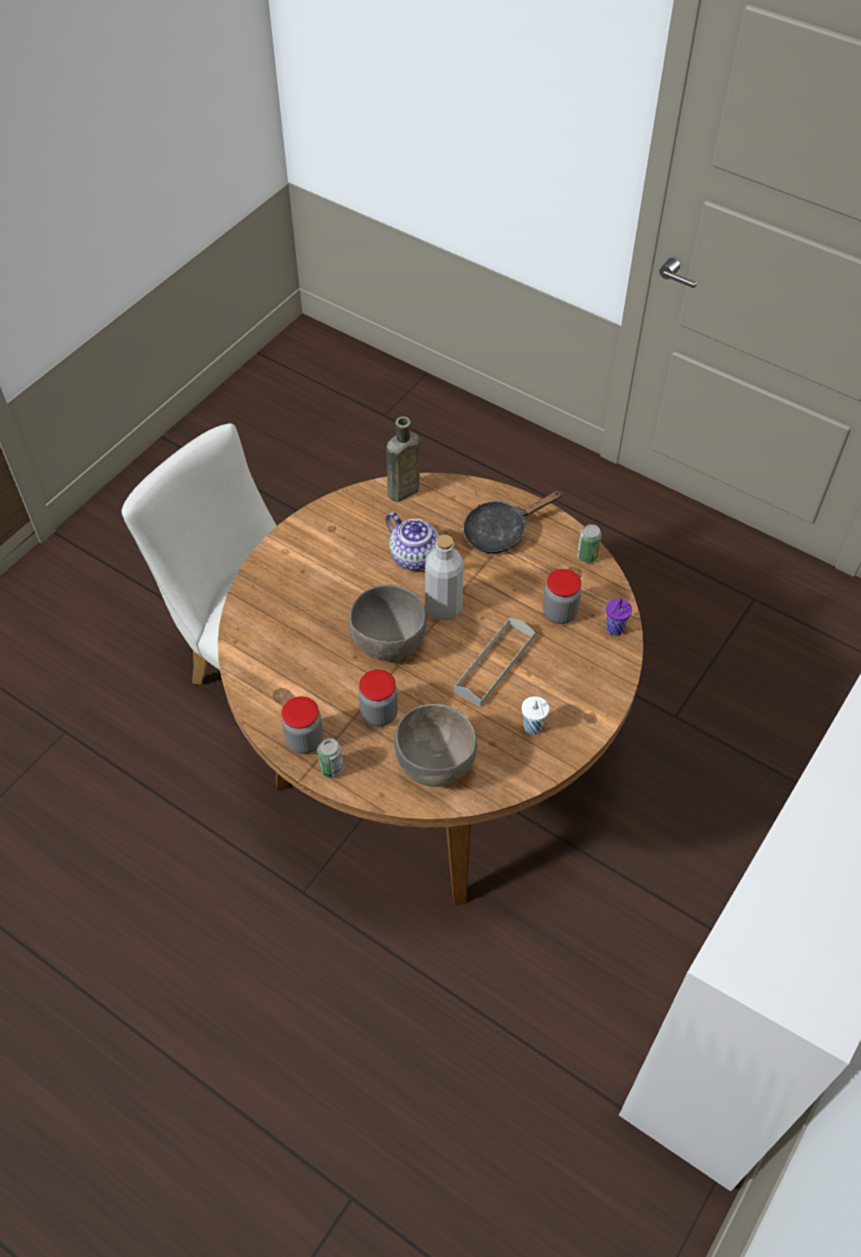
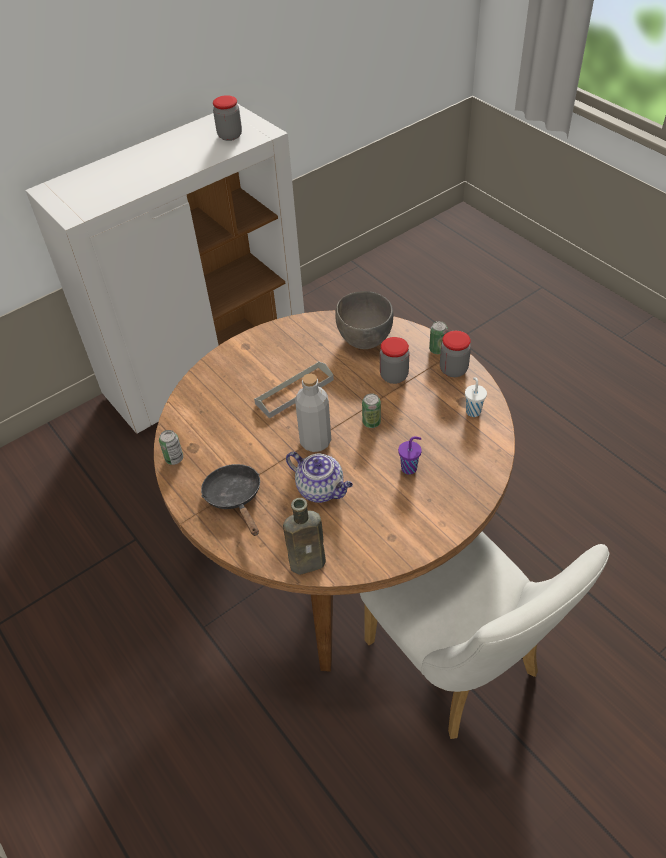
camera: 160 degrees left, 5 degrees down
(388, 644) = (371, 422): grey bowl -> can
(416, 558) = (321, 489): teapot -> teapot turned 150 degrees clockwise
(500, 531) = (235, 498): black frying pan -> black frying pan turned 105 degrees counterclockwise
(533, 728) = (287, 347): white cup -> white cup (473, 411)
(559, 613) = (225, 418): jar -> jar (230, 136)
(614, 629) = (191, 397): purple cup -> purple cup (410, 468)

